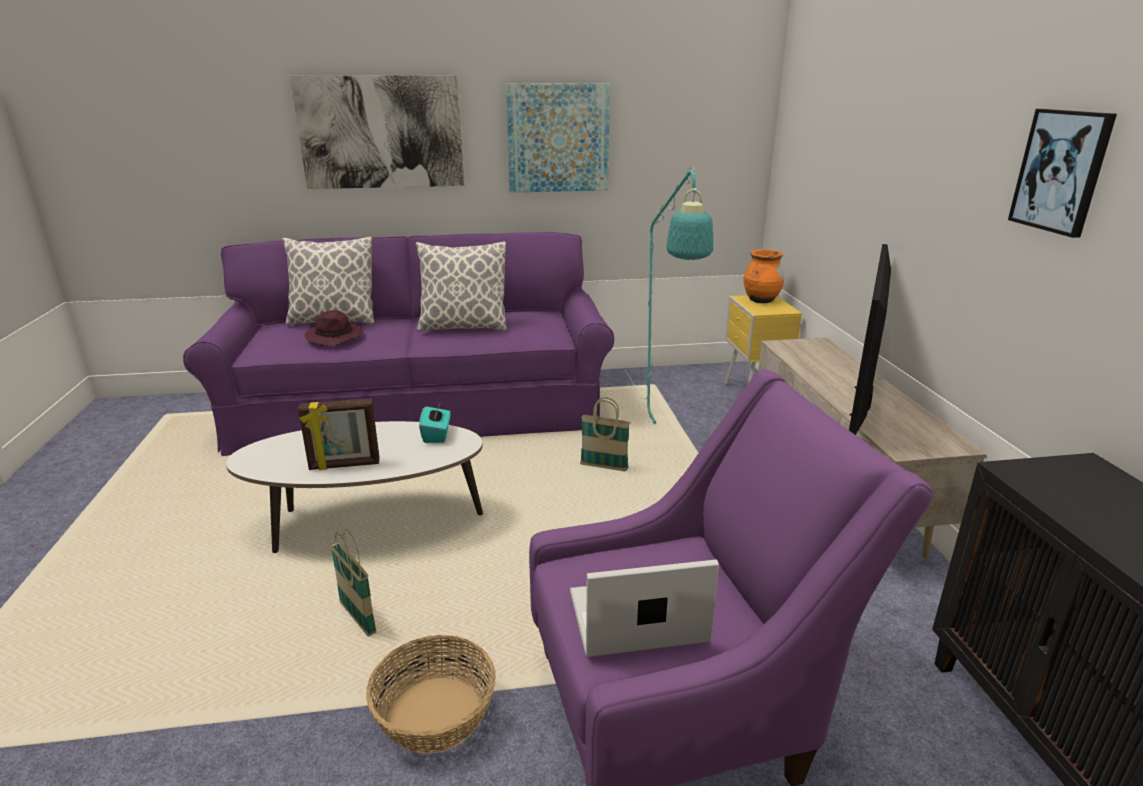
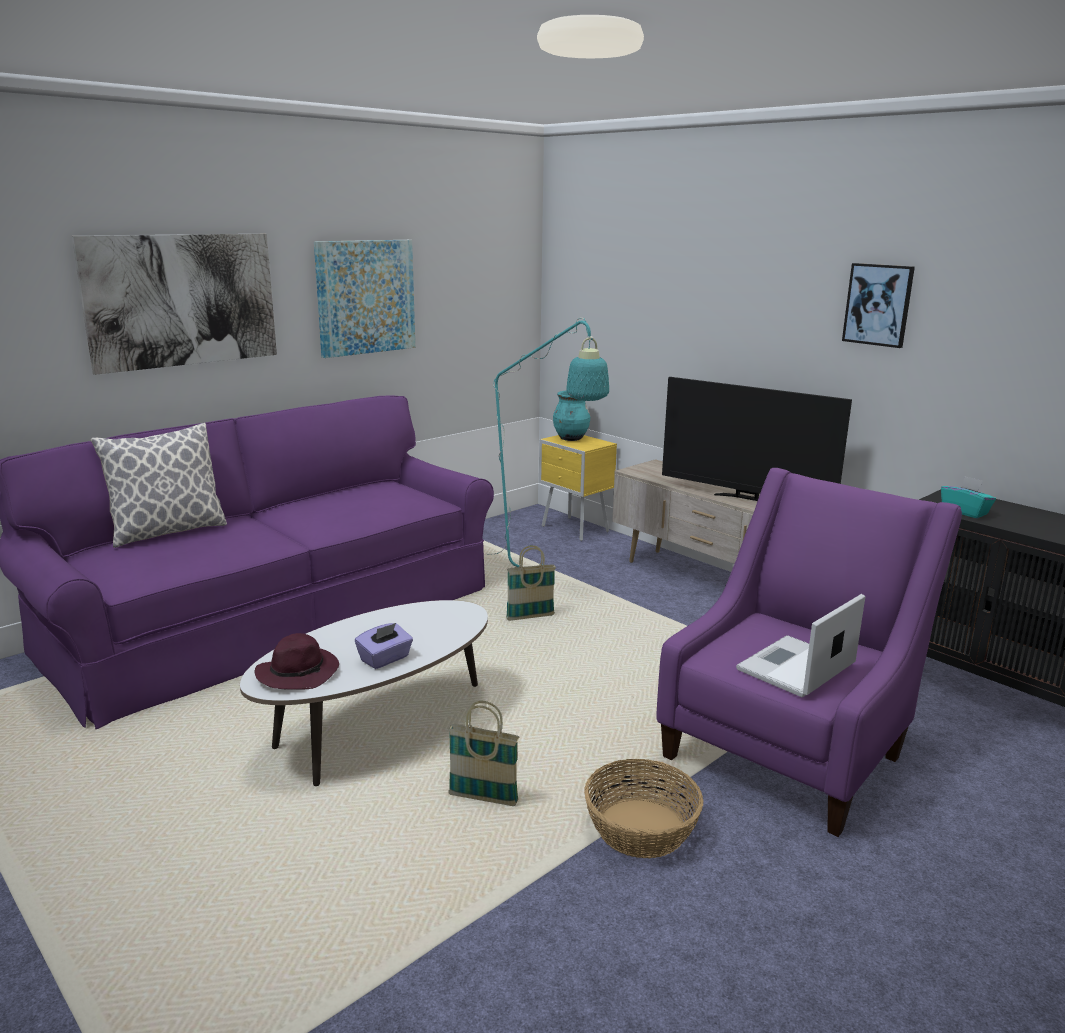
camera: 35 degrees left, 5 degrees down
(335, 337) = (207, 546): purple hat -> purple hat (299, 673)
(344, 465) = (385, 659): picture frame -> purple tissue box
(436, 435) = (430, 612): turquoise tissue box -> turquoise tissue box (965, 512)
(463, 327) = (332, 509): pillow -> none
(761, 300) = (571, 438): orange vase -> turquoise vase
(861, 402) = (745, 499): television -> television turned 45 degrees counterclockwise

